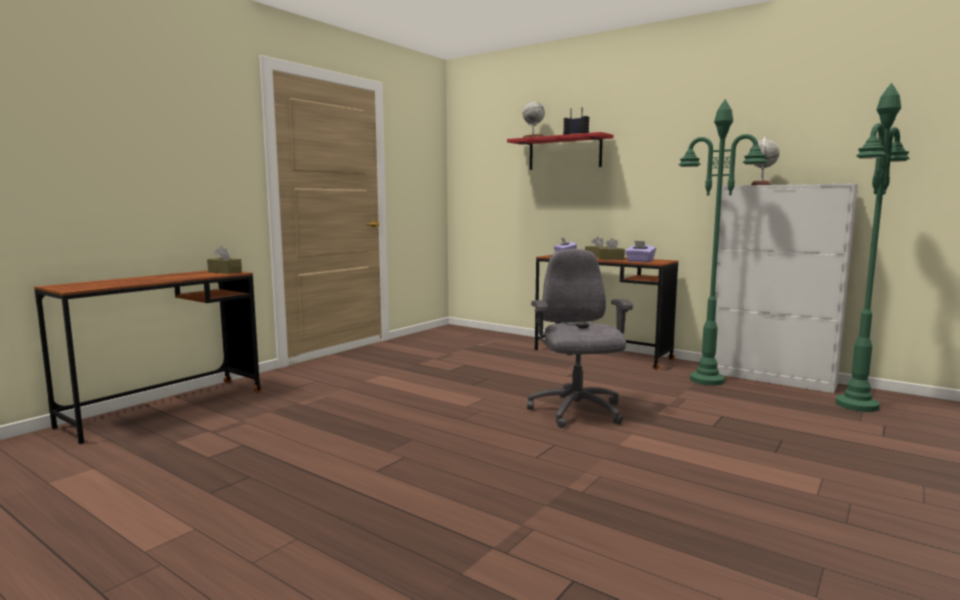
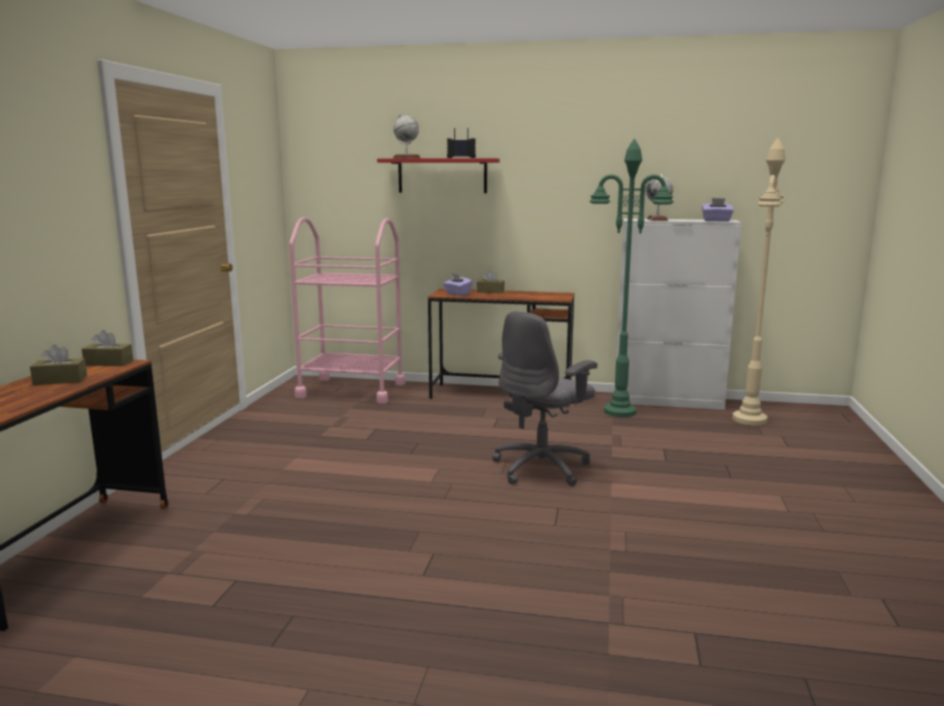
camera: 25 degrees left, 5 degrees up
(478, 337) = (352, 390): none -> pink cart
(576, 412) = (542, 468): grey office chair -> grey office chair turned 105 degrees counterclockwise
(611, 259) = (510, 295): brown tissue box -> brown tissue box (60, 380)
(639, 261) = (543, 297): purple tissue box -> purple tissue box (716, 221)
(856, 405) = (749, 419): green floor lamp -> beige floor lamp

